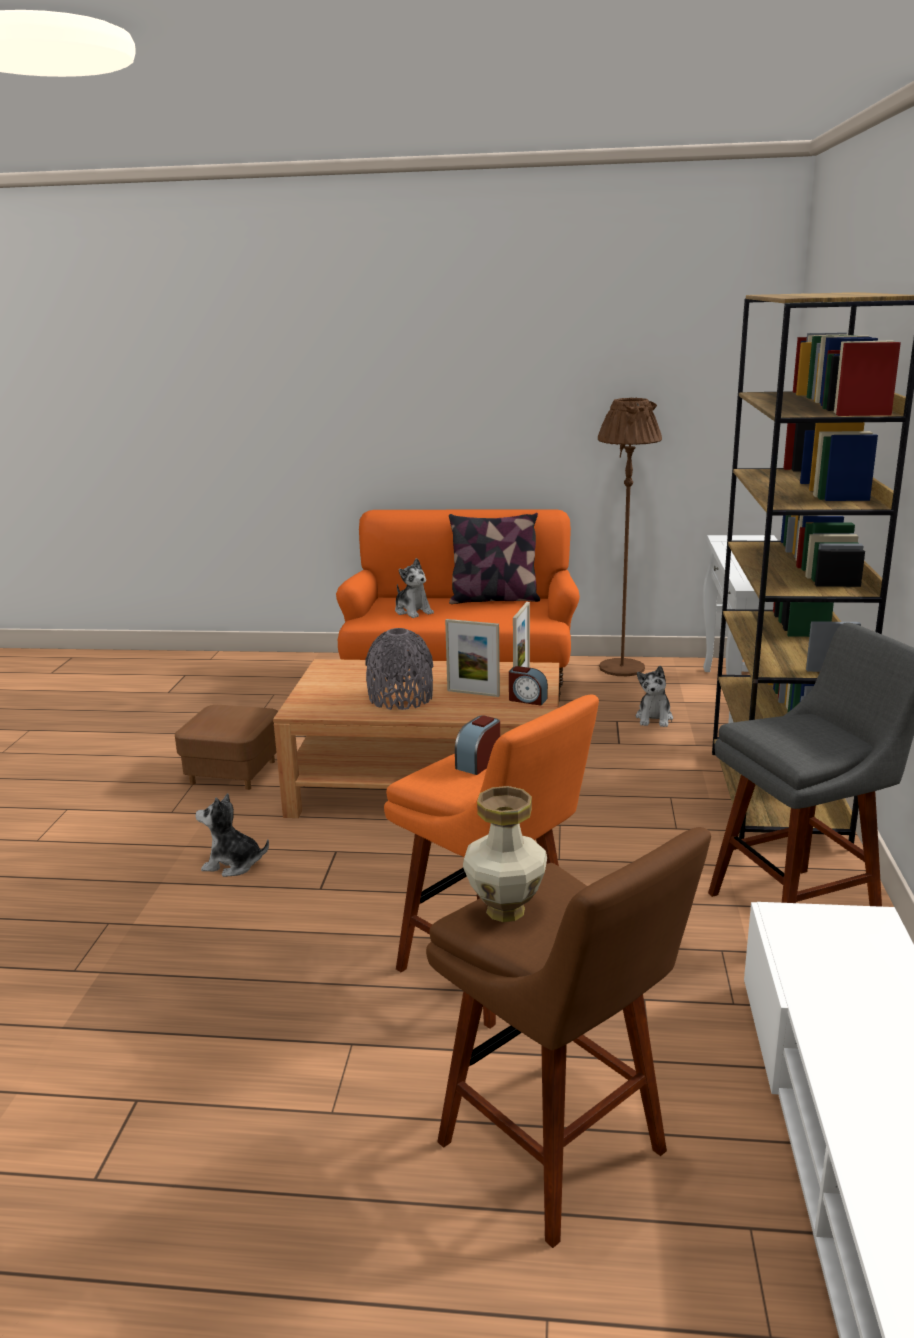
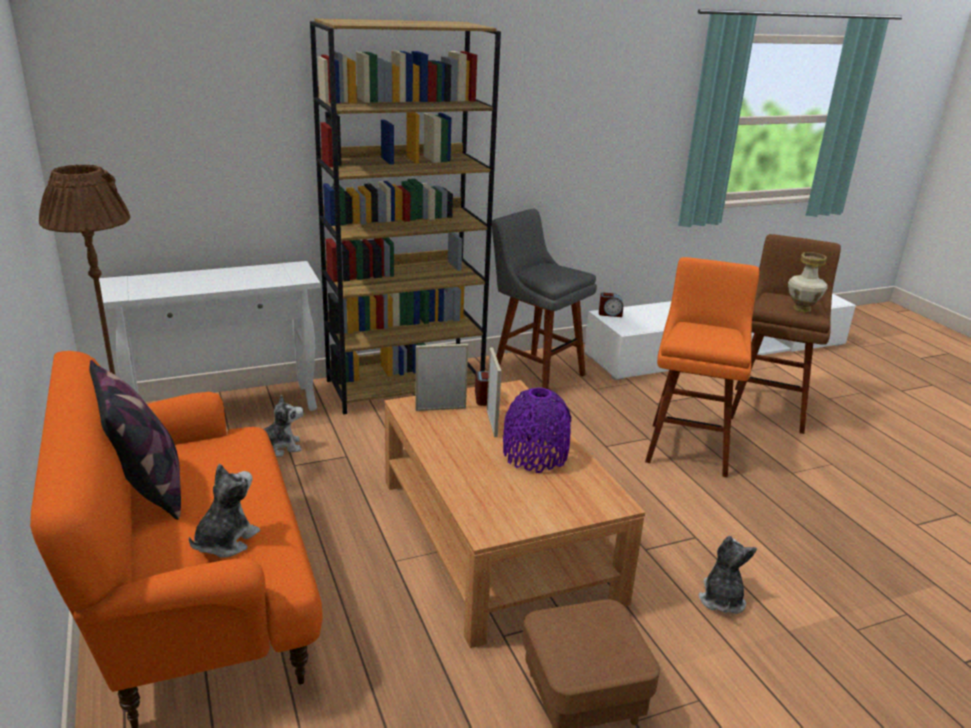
camera: 120 degrees left, 5 degrees up
(233, 864) = (721, 599): plush toy -> plush toy turned 150 degrees counterclockwise
(400, 698) = (535, 455): grey vase -> purple vase
(478, 762) = (695, 335): alarm clock -> alarm clock (610, 314)

